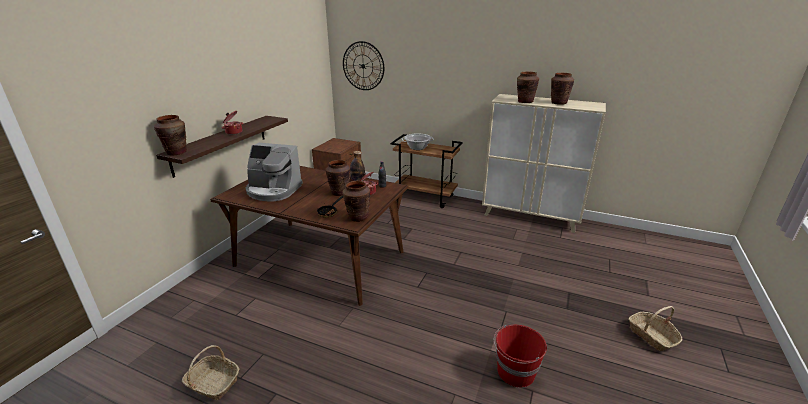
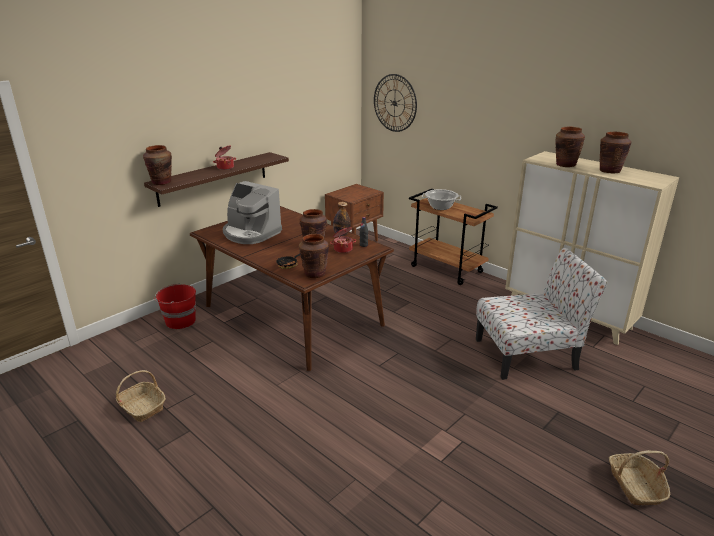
camera: 20 degrees right, 0 degrees up
(515, 372) = (434, 476): red bucket -> red bucket (179, 321)
(521, 252) = (528, 354): none -> chair

